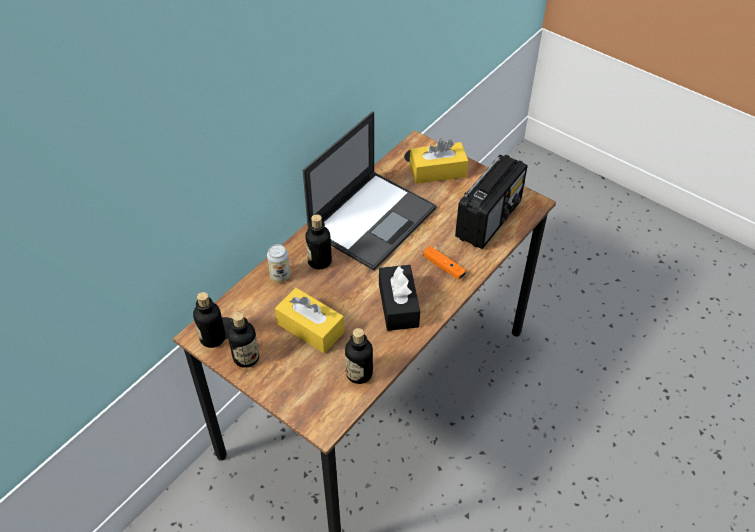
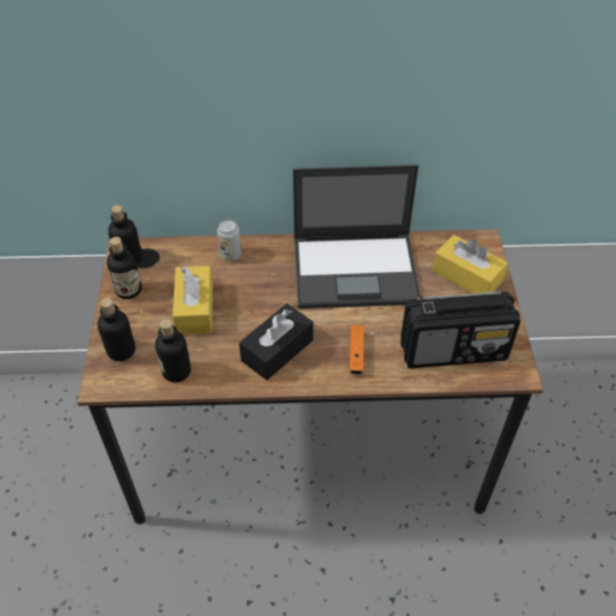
camera: 50 degrees right, 0 degrees up
(319, 261) = (271, 268): bottle -> bottle (121, 351)

